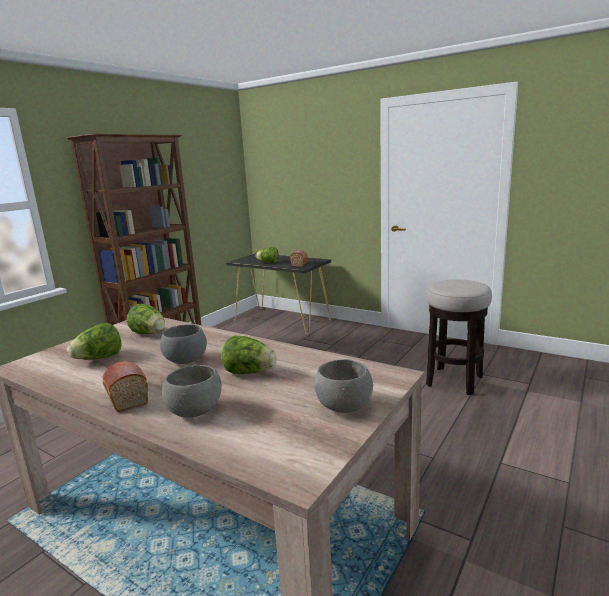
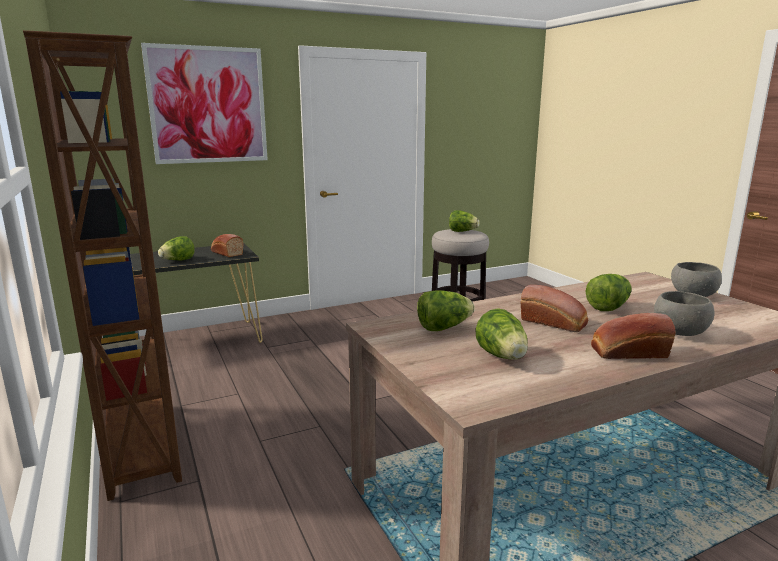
camera: 60 degrees left, 0 degrees up
(185, 360) = (555, 323): grey bowl -> bread
(315, 155) = (208, 105): none -> picture
(461, 284) = (462, 231): none -> lettuce

